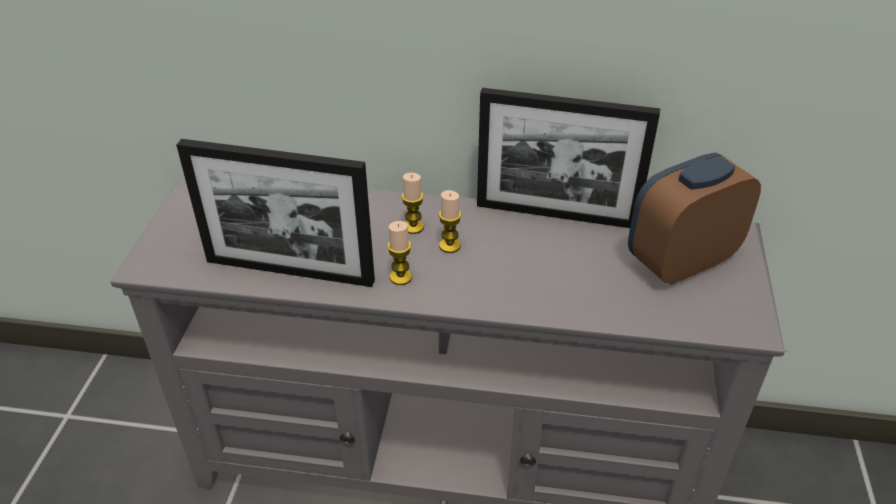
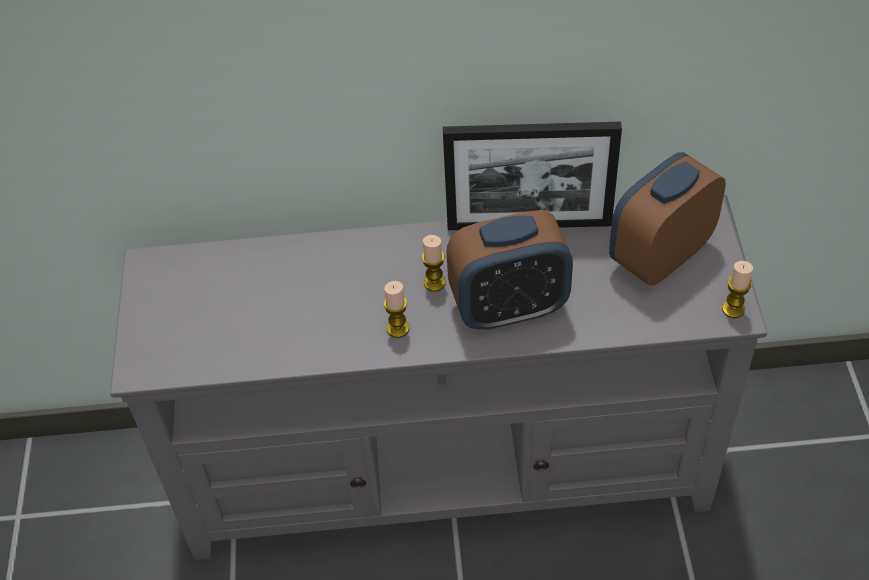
camera: 10 degrees left, 10 degrees up
(289, 271) = (286, 344): picture frame -> none
(413, 227) = (392, 268): candle -> candle (733, 309)
(516, 279) = (509, 308): none -> alarm clock

